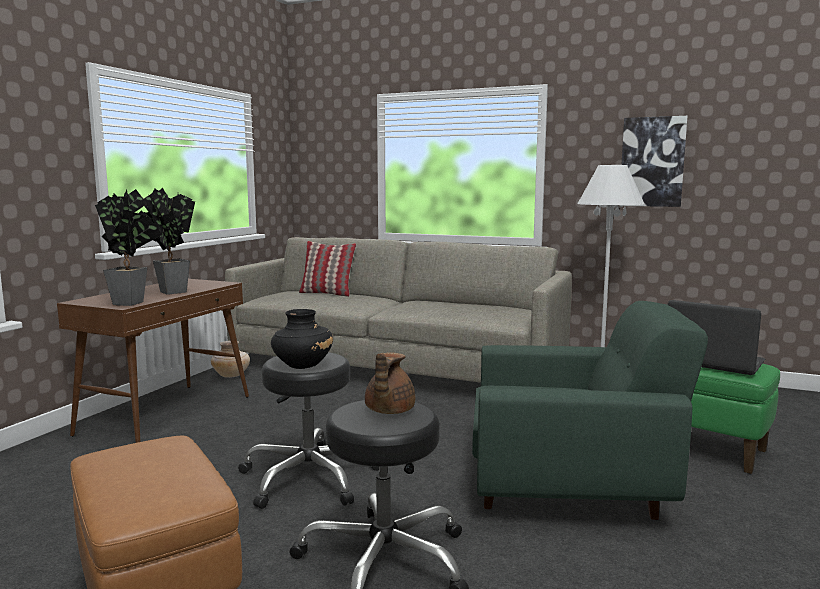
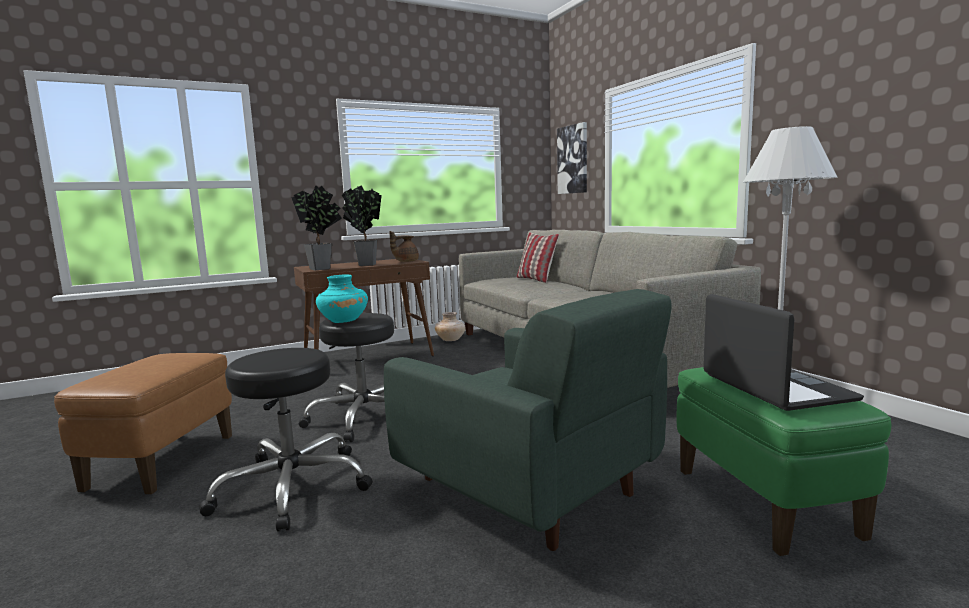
camera: 40 degrees right, 0 degrees up
(302, 365) = (343, 321): black vase -> turquoise vase
(388, 411) = (288, 356): brown teapot -> brown teapot (405, 261)
(652, 162) = (882, 119): picture -> picture (573, 159)

